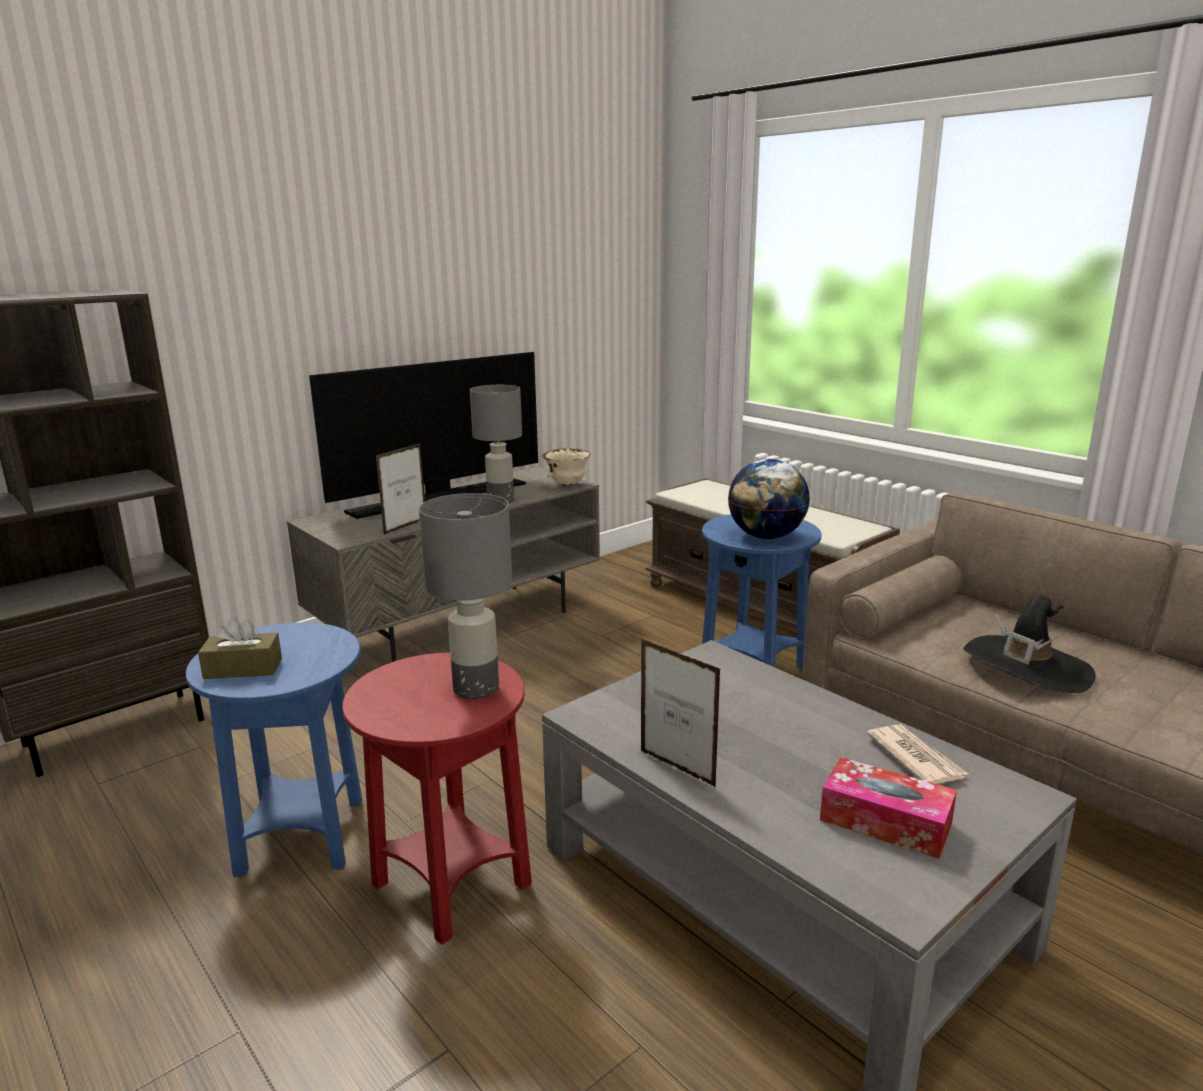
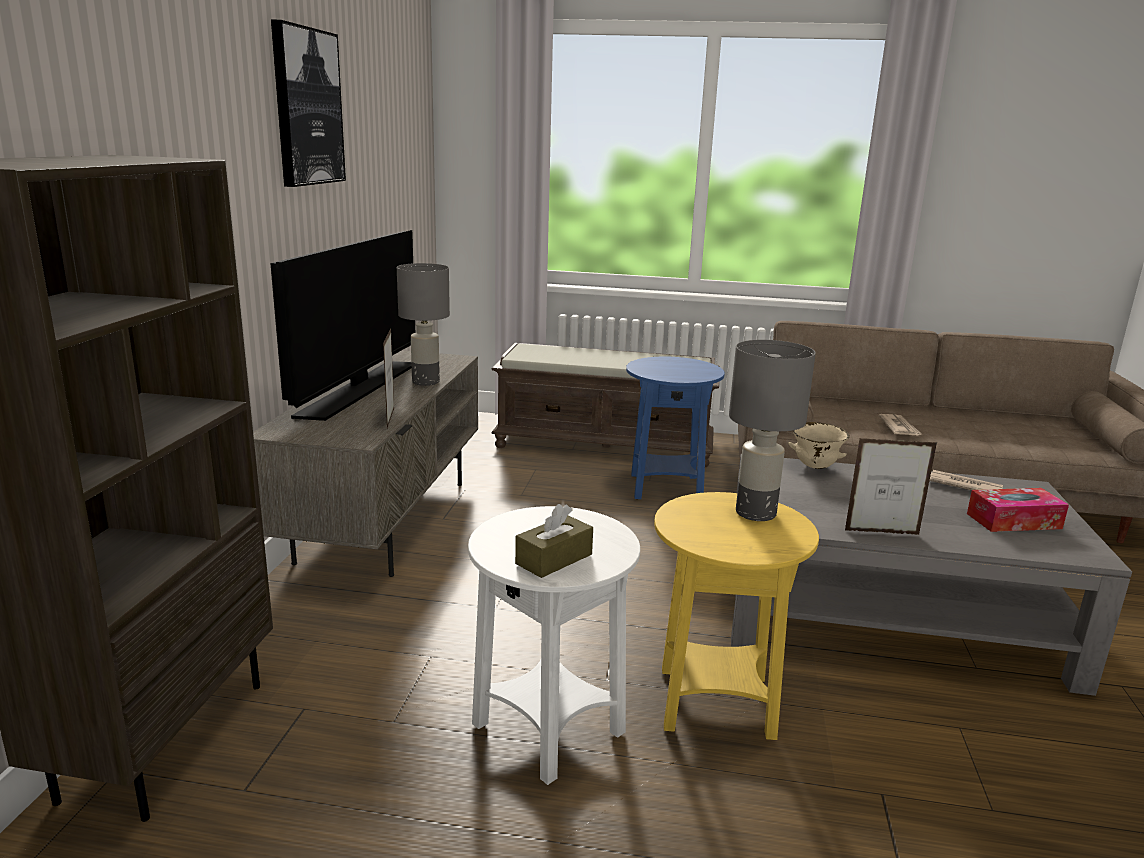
camera: 40 degrees left, 0 degrees up
(302, 838) = (549, 730): blue side table -> white side table
(409, 238) = (307, 107): none -> picture
(450, 886) = (715, 703): red side table -> yellow side table
(567, 485) = (452, 360): beige bowl -> beige bowl (814, 467)
(766, 536) = (689, 372): globe -> none
(1026, 667) = (899, 427): black hat -> newspaper

